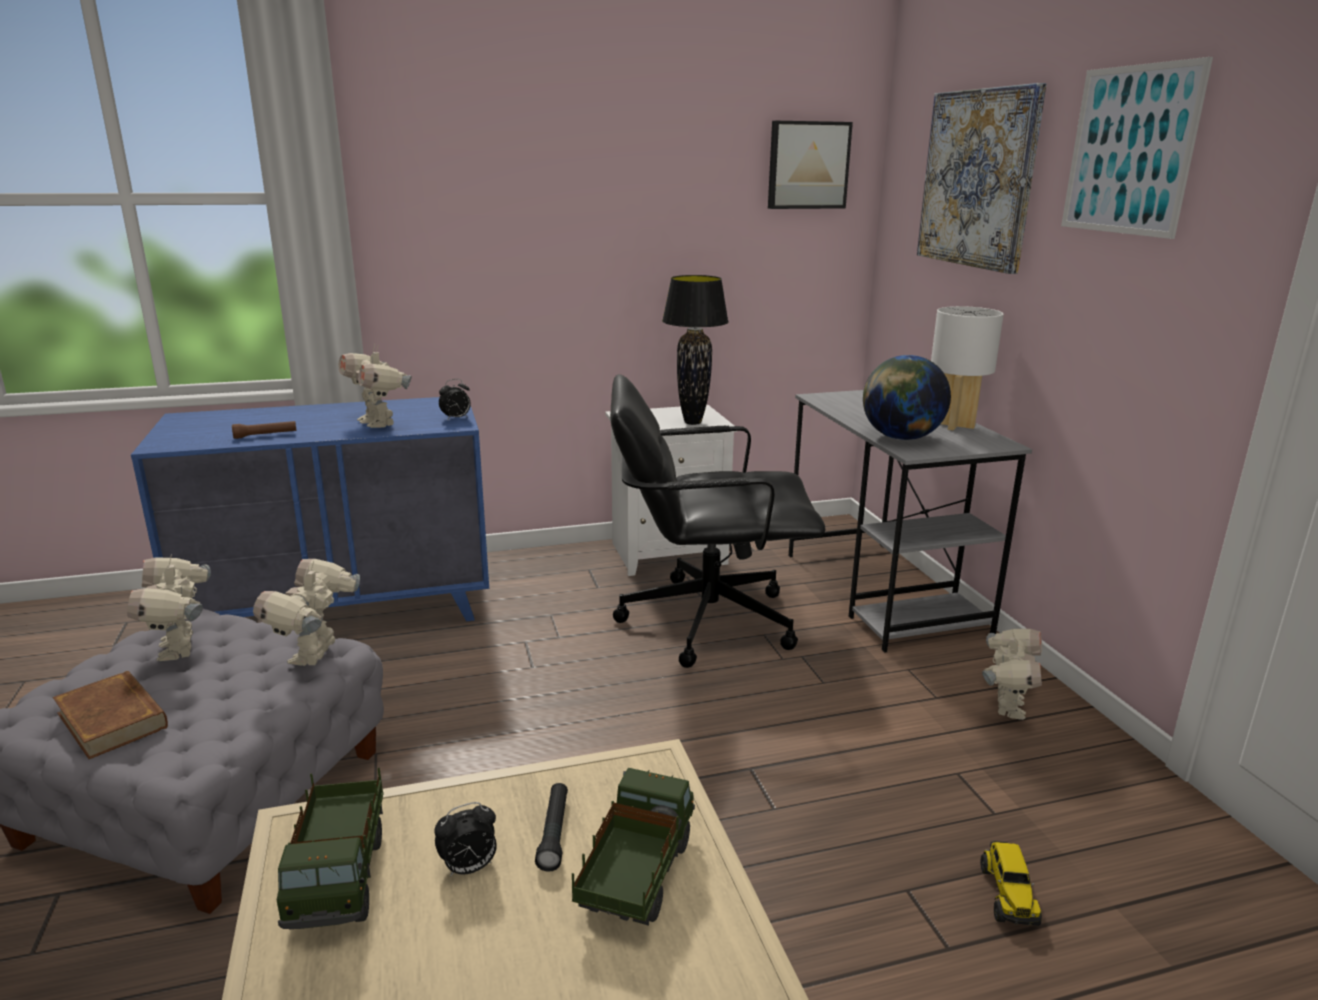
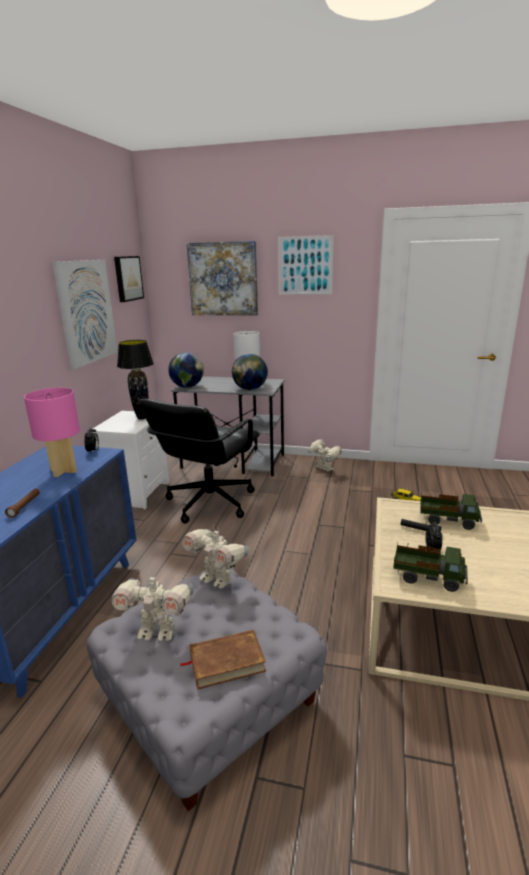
camera: 60 degrees left, 0 degrees up
(379, 423) = (64, 471): toy robot -> pink table lamp
(636, 877) = (447, 520): toy truck -> toy truck turned 150 degrees clockwise
(661, 215) = (87, 312): none -> picture
(829, 398) = (187, 386): none -> globe

